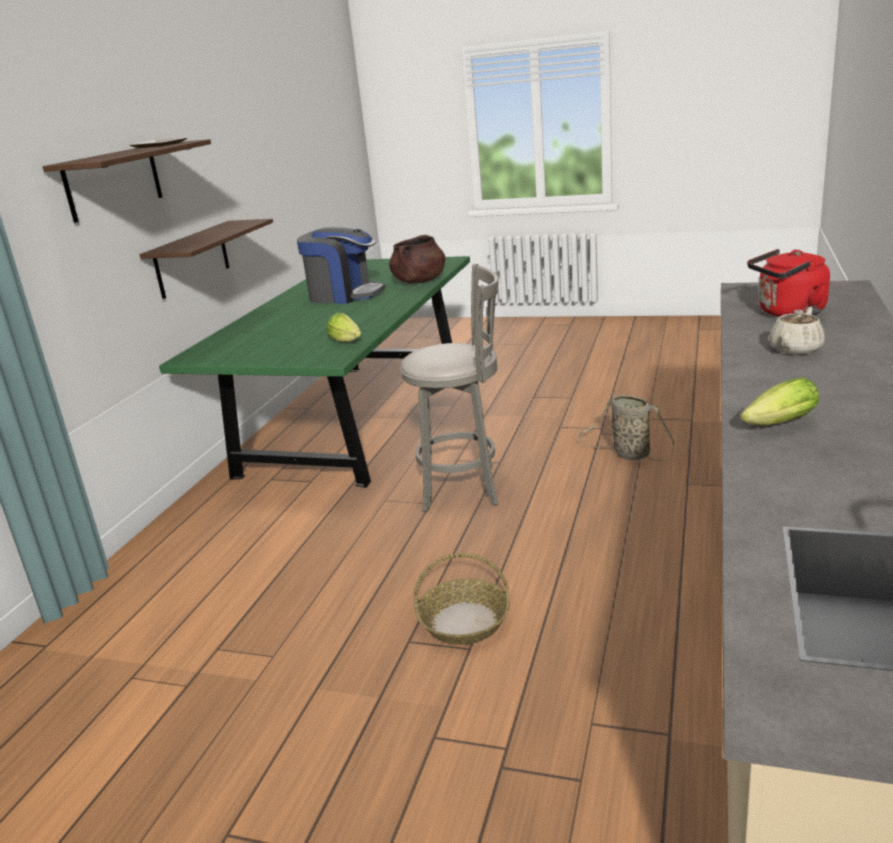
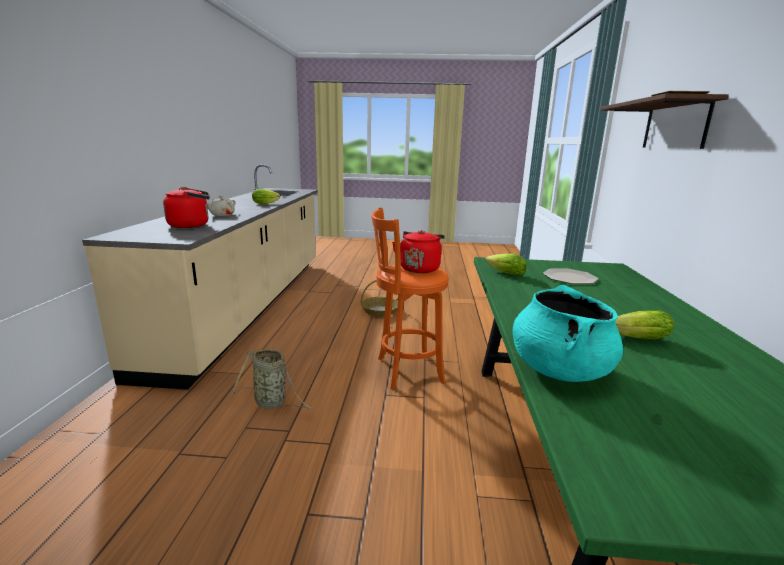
camera: 165 degrees right, 5 degrees down
(192, 259) = (703, 220): shelf -> none
(283, 339) = (569, 277): none -> plate
(344, 295) = (634, 339): coffee machine -> lettuce
(419, 281) = (559, 369): brown cooking pot -> turquoise cooking pot
(438, 353) = (419, 268): none -> red kettle
(465, 488) = (405, 371): grey stool -> orange stool

